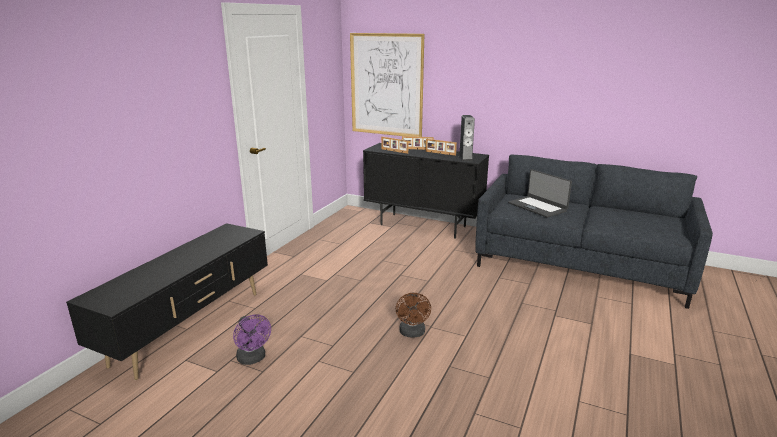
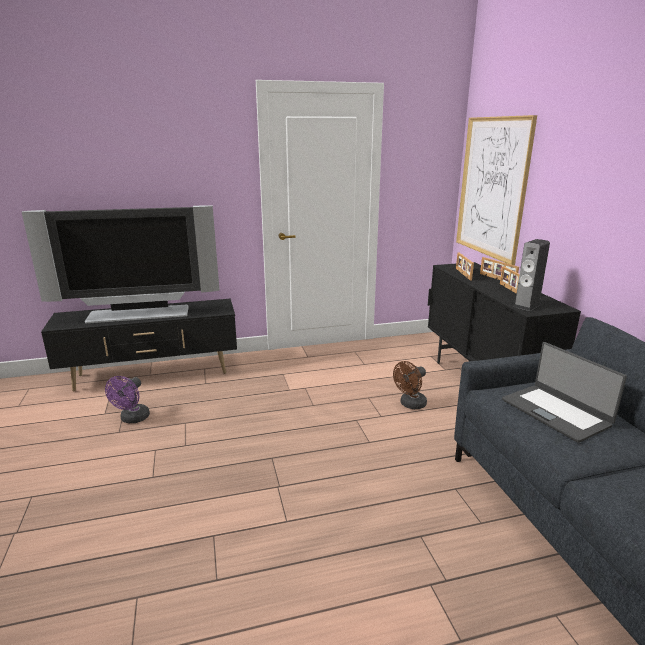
camera: 50 degrees right, 0 degrees up
(179, 264) = (139, 315): none -> television
(412, 333) = (251, 480): brown fan -> brown fan (410, 405)
(537, 207) = (556, 412): laptop -> laptop turned 45 degrees counterclockwise

